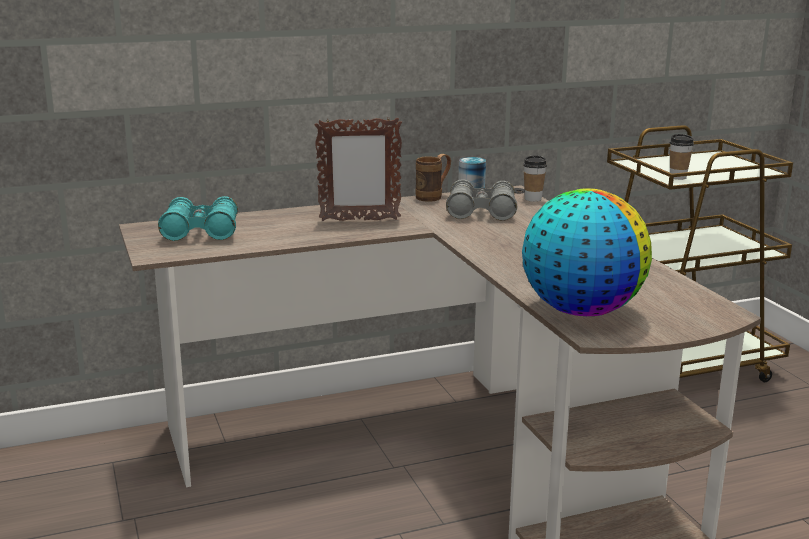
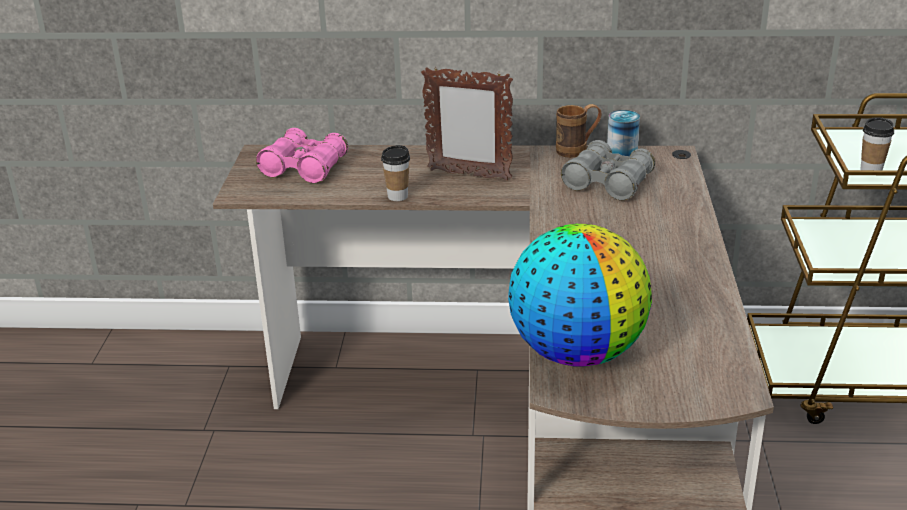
camera: 25 degrees right, 10 degrees up
(201, 231) = (304, 168): turquoise binoculars -> pink binoculars
(533, 199) = (686, 171): cup -> cup (397, 196)

